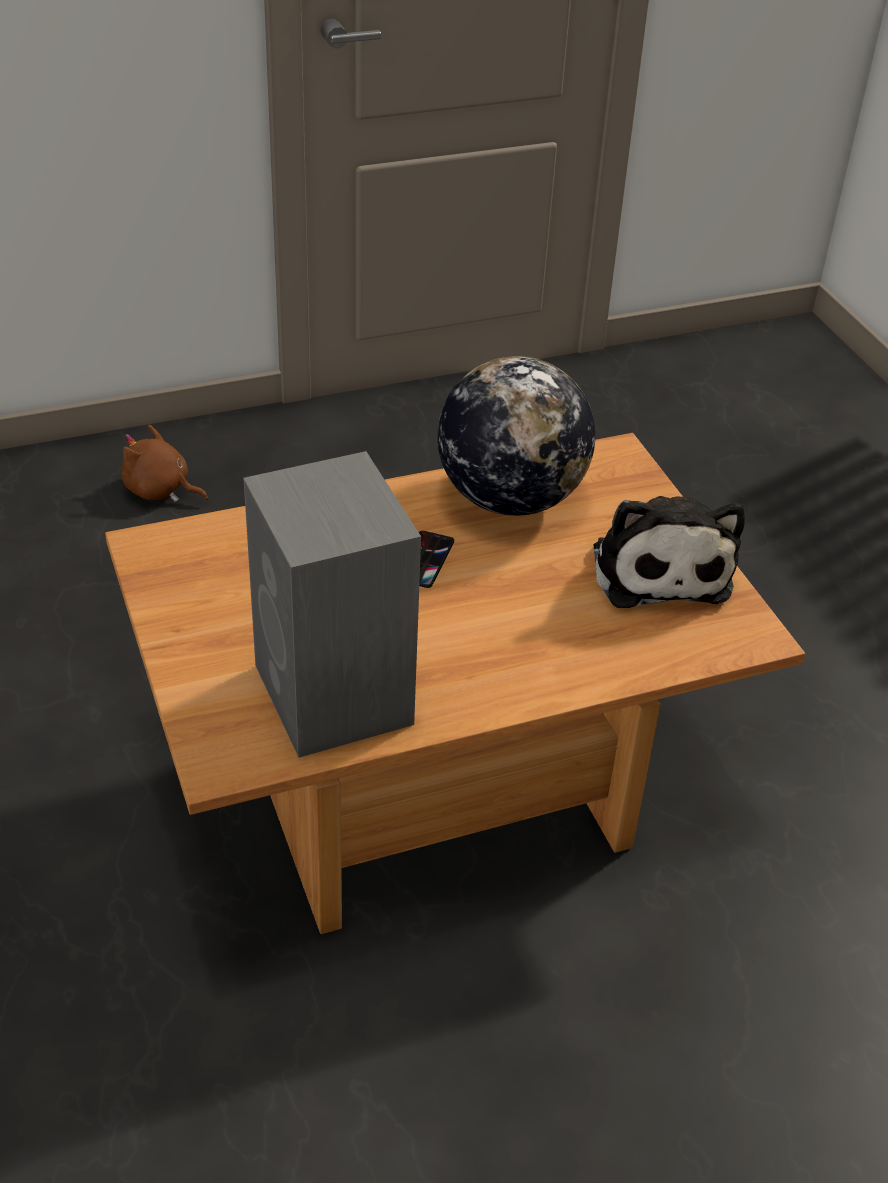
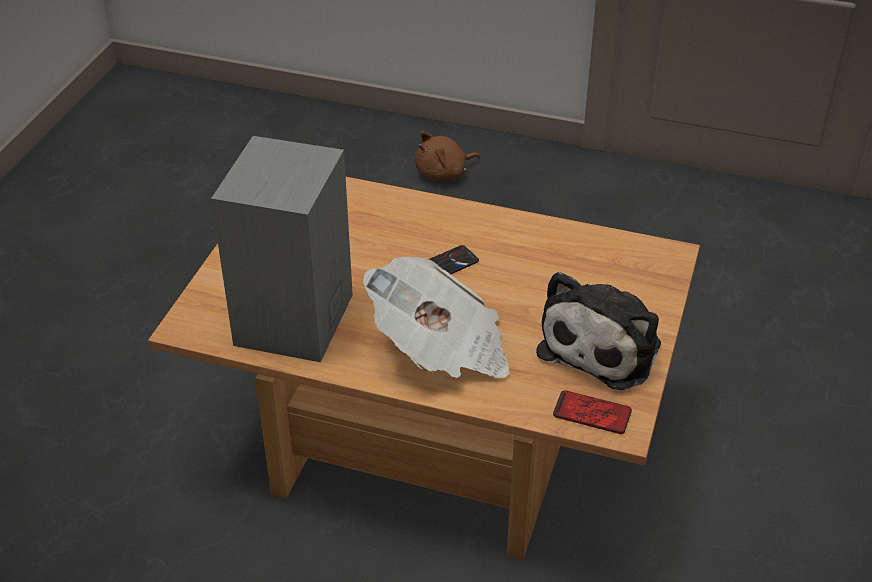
camera: 40 degrees right, 0 degrees up
(160, 490) = (444, 173): brown plush toy -> brown plush toy turned 90 degrees counterclockwise
(510, 499) = (550, 251): globe -> none
(518, 648) = (441, 349): none -> newspaper
(720, 637) = (592, 413): none -> phone

